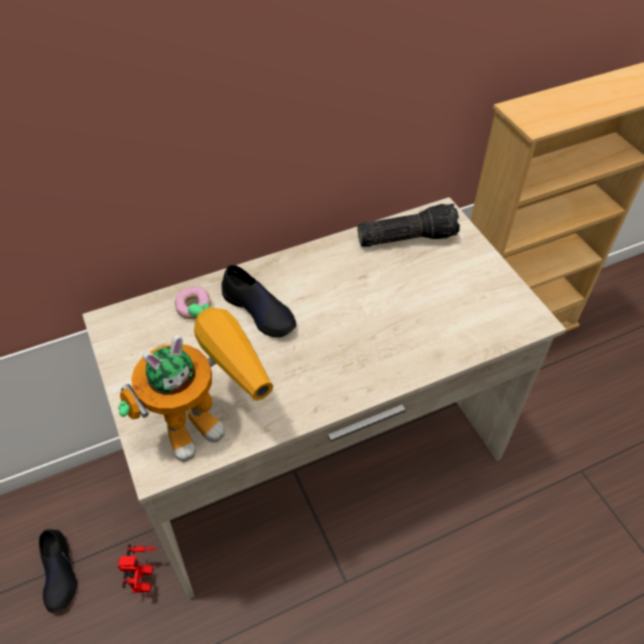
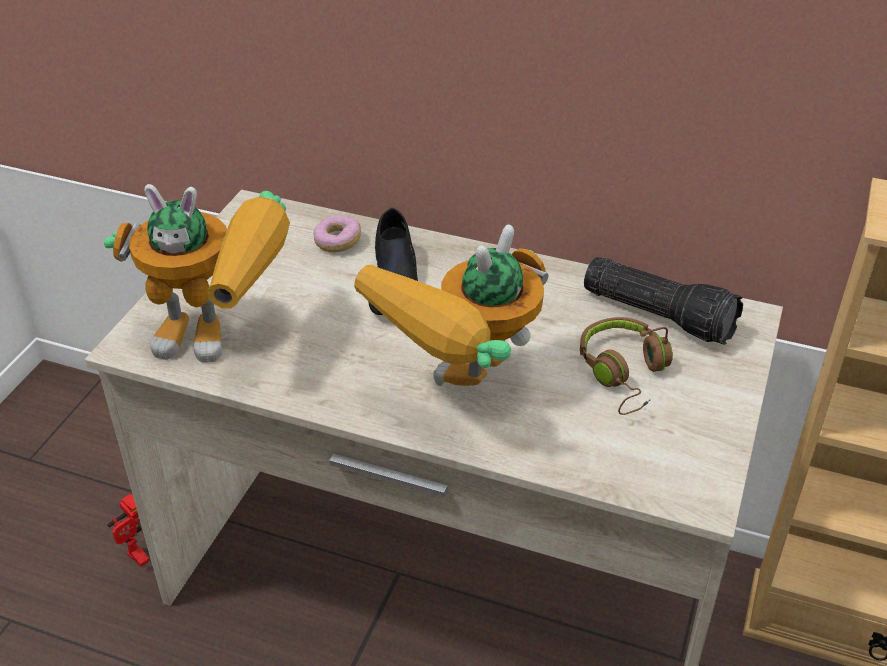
camera: 45 degrees right, 10 degrees down
(59, 573) = (94, 485): black shoe -> none
(379, 349) = (464, 396): none -> toy robot
(431, 281) = (625, 374): none -> brown headphones

